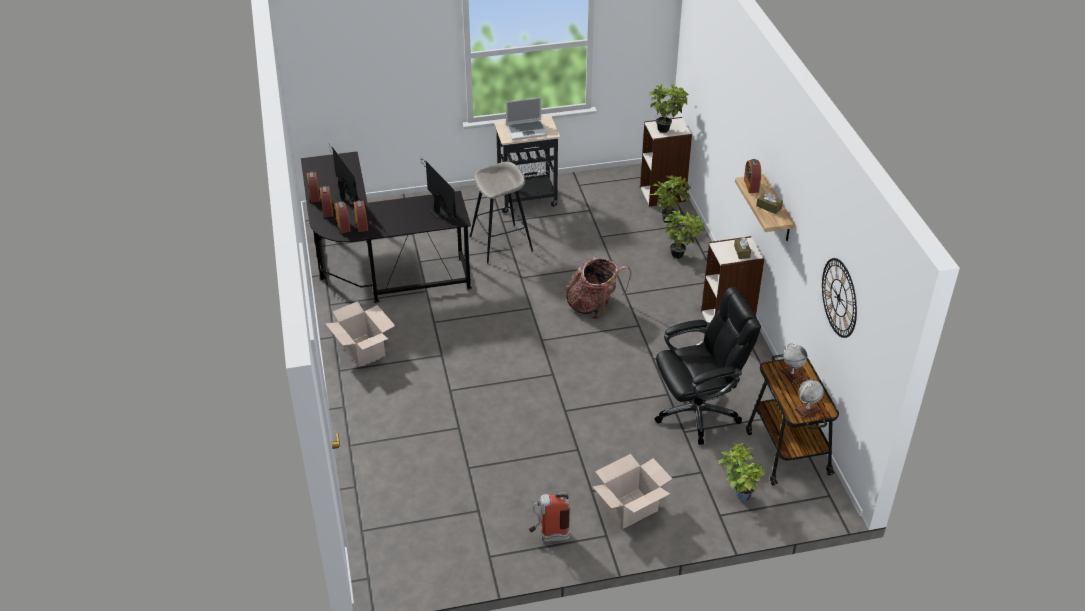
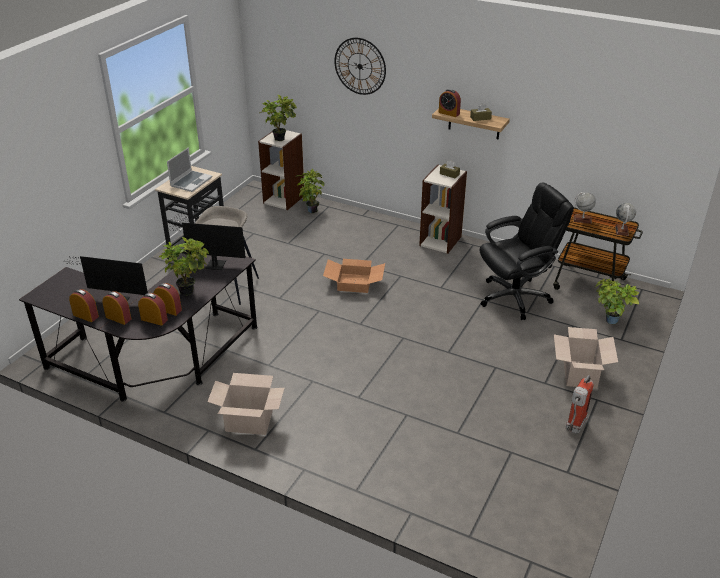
camera: 50 degrees left, 5 degrees down
(594, 305) = (355, 283): backpack -> cardboard box
(681, 255) = (354, 224): potted plant -> potted plant (189, 289)
(697, 412) = (514, 297): black office chair -> black office chair turned 45 degrees clockwise
(839, 297) = (599, 140): wall clock -> wall clock (360, 66)

